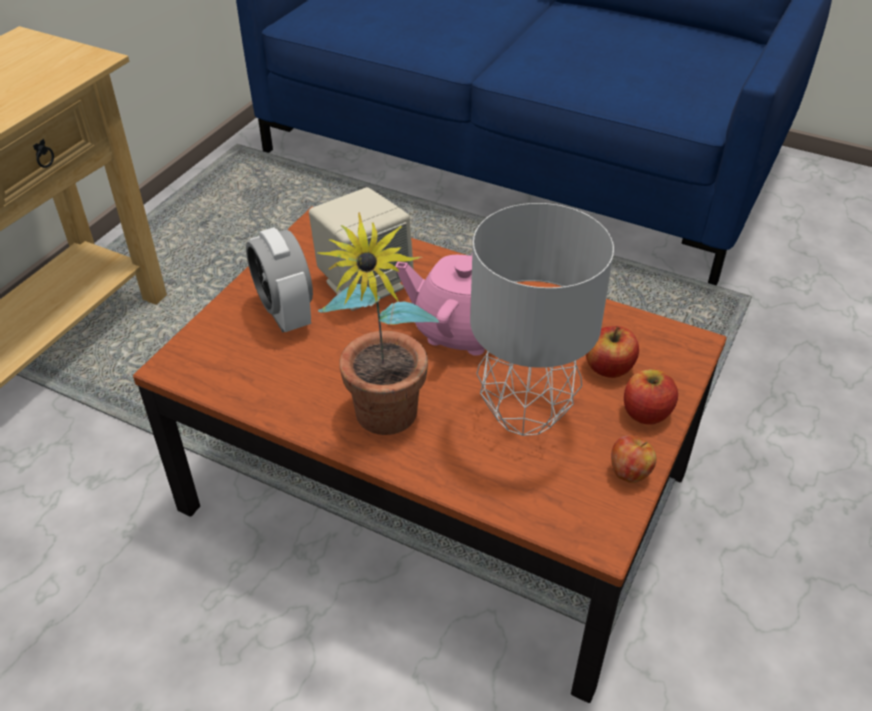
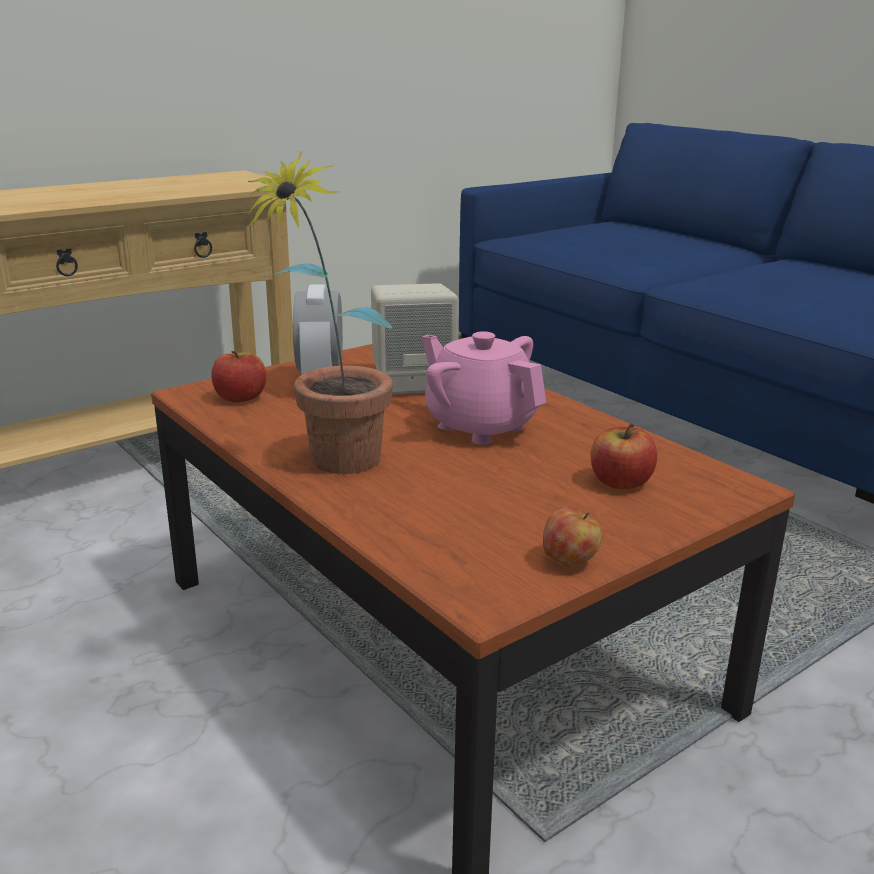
camera: 25 degrees right, 20 degrees down
(523, 413) = (488, 491): grey table lamp -> none
(646, 412) = (635, 523): apple -> apple (240, 398)

